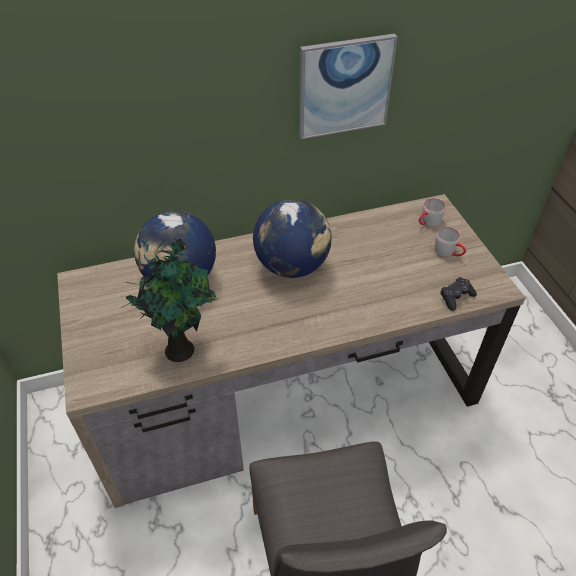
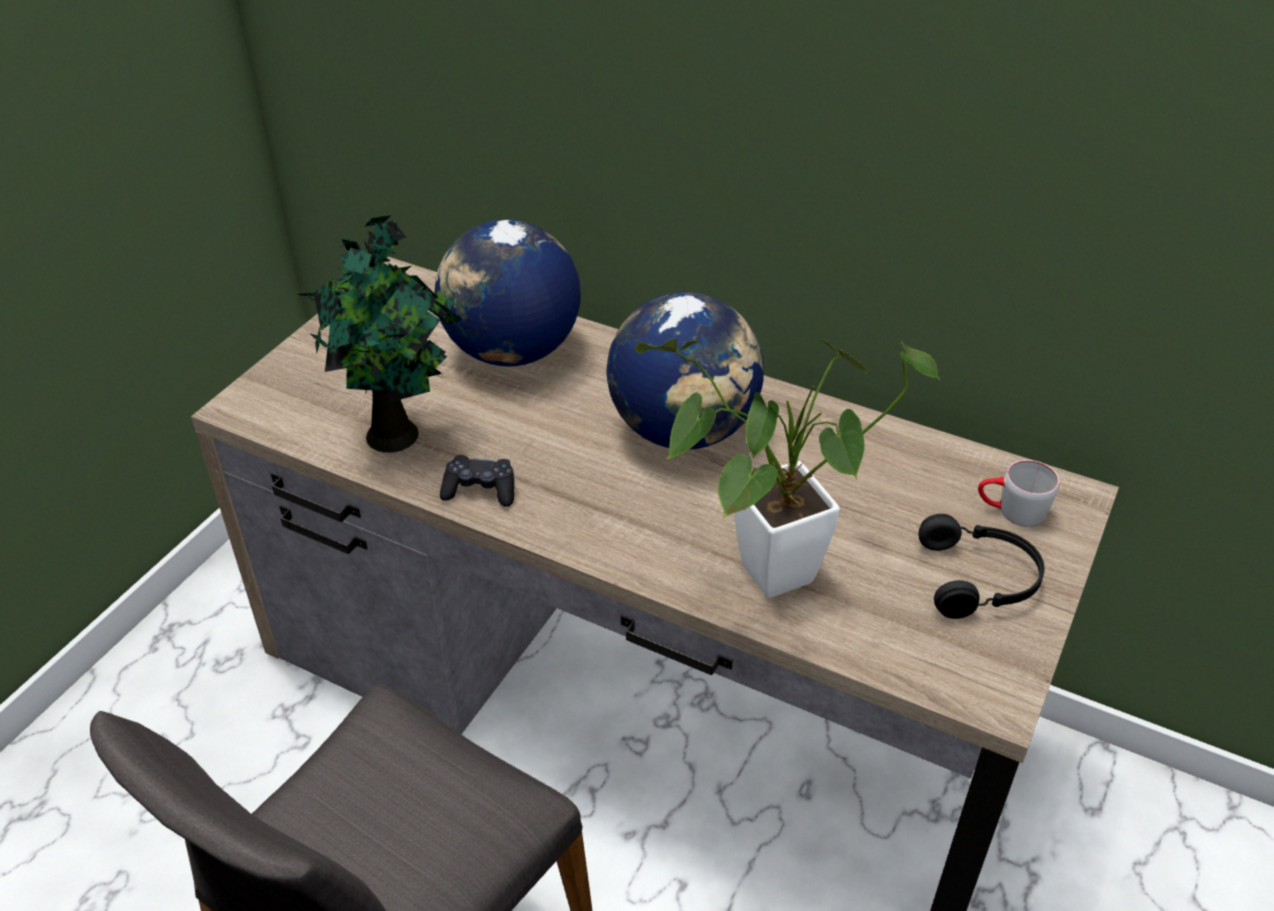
camera: 45 degrees right, 5 degrees down
(344, 86) = (908, 134): picture -> none
(390, 302) = (761, 579): none -> potted plant
(448, 252) = (980, 579): grey mug -> black headphones
(456, 297) = (887, 652): black game controller -> black game controller (480, 490)

